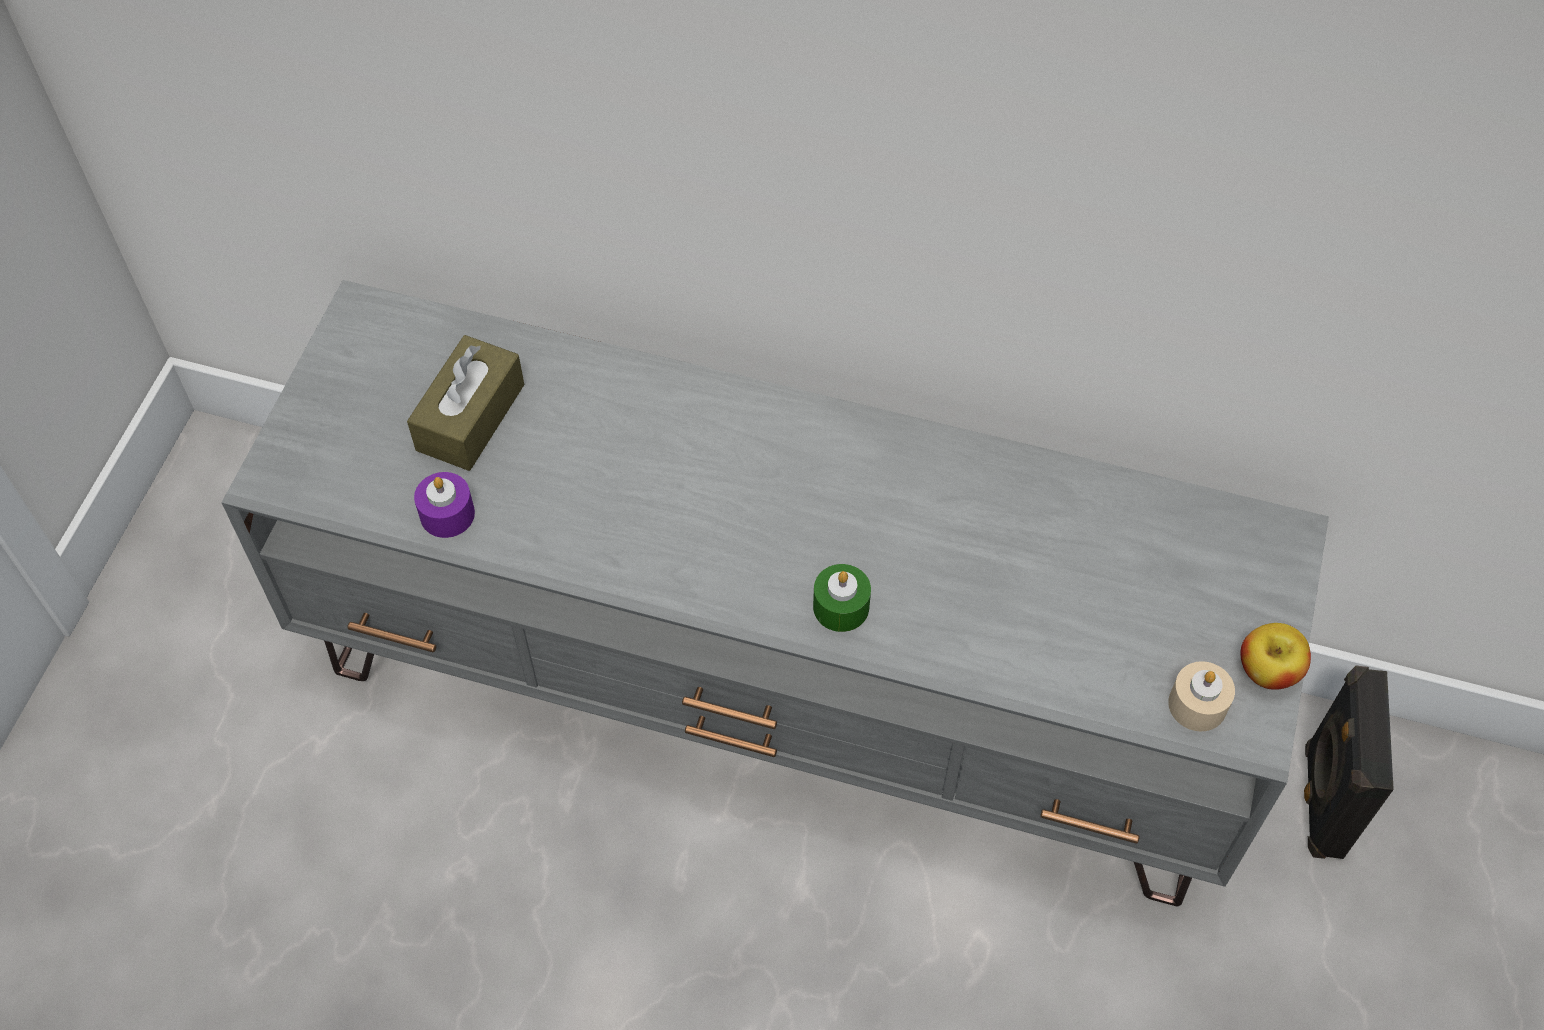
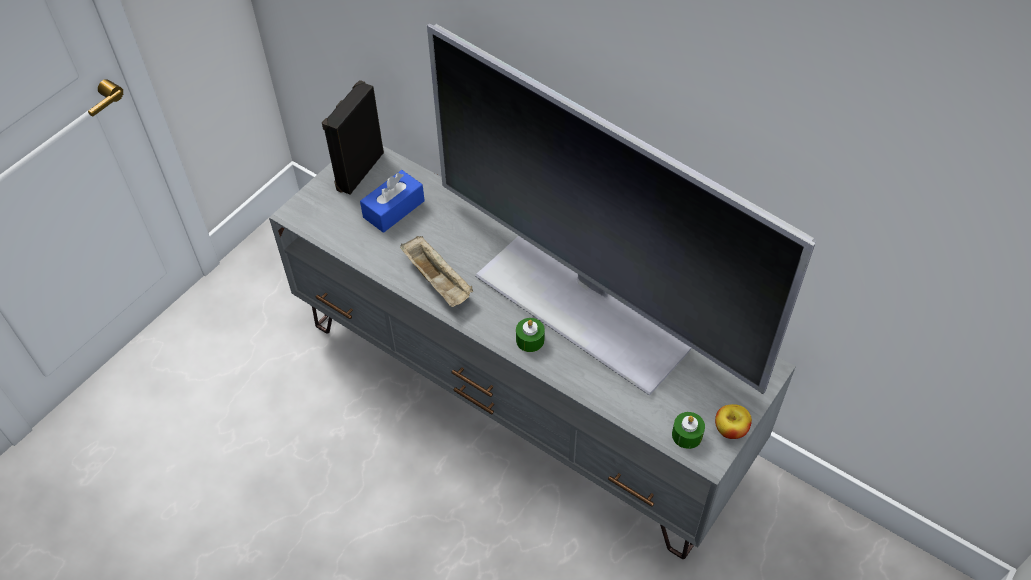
camera: 20 degrees right, 5 degrees down
(447, 514) = (365, 249): purple candle -> none
(470, 417) = (394, 209): brown tissue box -> blue tissue box
(618, 540) = (438, 281): none -> beige tray
(913, 516) = (583, 308): none -> television
(1197, 705) = (687, 435): beige candle -> green candle
(1320, 800) = (781, 531): black speaker -> black speaker (358, 170)

